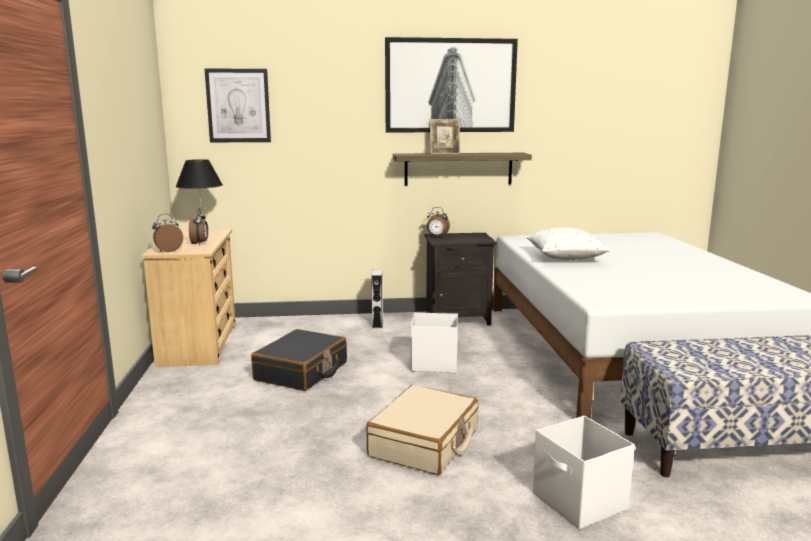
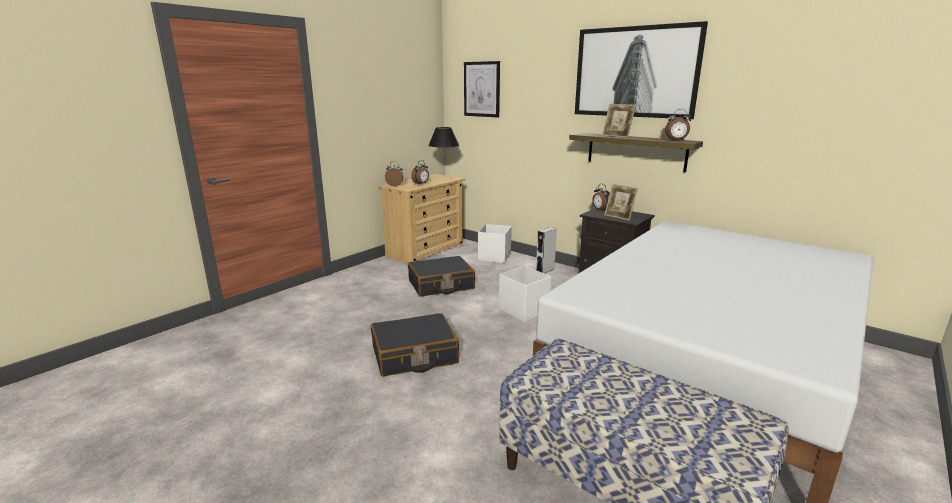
camera: 45 degrees right, 5 degrees up
(425, 443) = (414, 355): beige suitcase -> black suitcase
(466, 239) = (619, 217): none -> picture frame
(508, 153) = (676, 141): none -> alarm clock
(565, 258) = (662, 252): white pillow -> none
(579, 502) = (416, 442): white storage box -> white storage box (494, 257)

